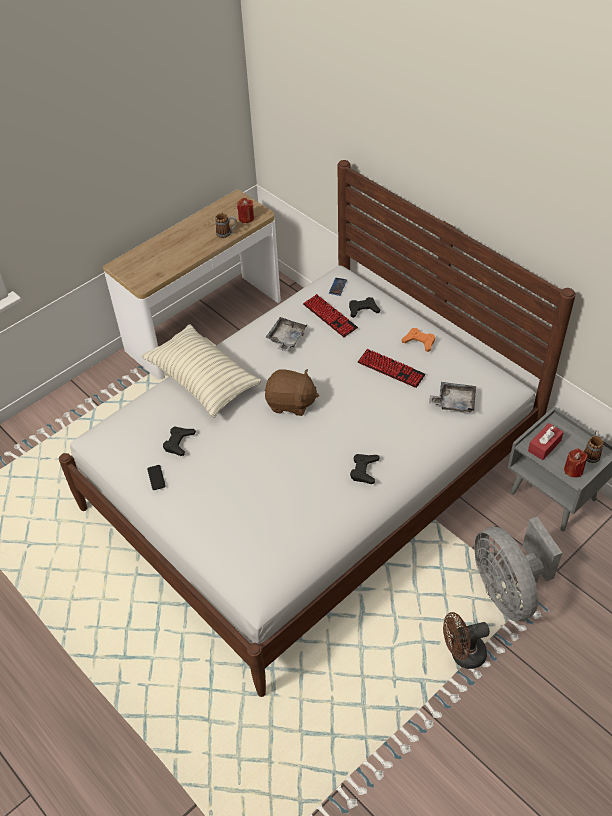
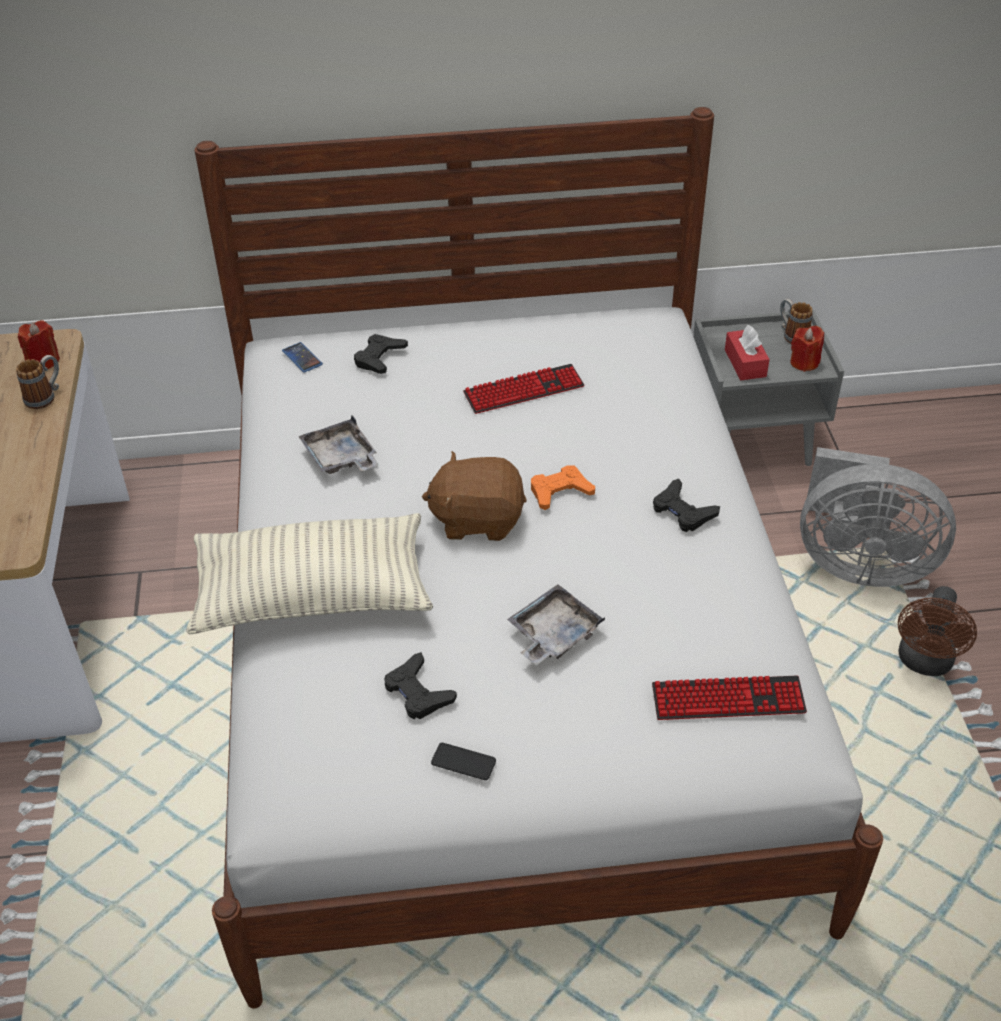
camera: 55 degrees left, 5 degrees down
(291, 403) = (477, 519): brown plush toy -> brown plush toy turned 135 degrees counterclockwise
(330, 316) = (352, 394): keyboard -> keyboard (728, 700)
(419, 342) = (502, 342): orange game controller -> orange game controller (560, 492)
(454, 402) = (643, 368): grey tray -> grey tray (553, 634)

